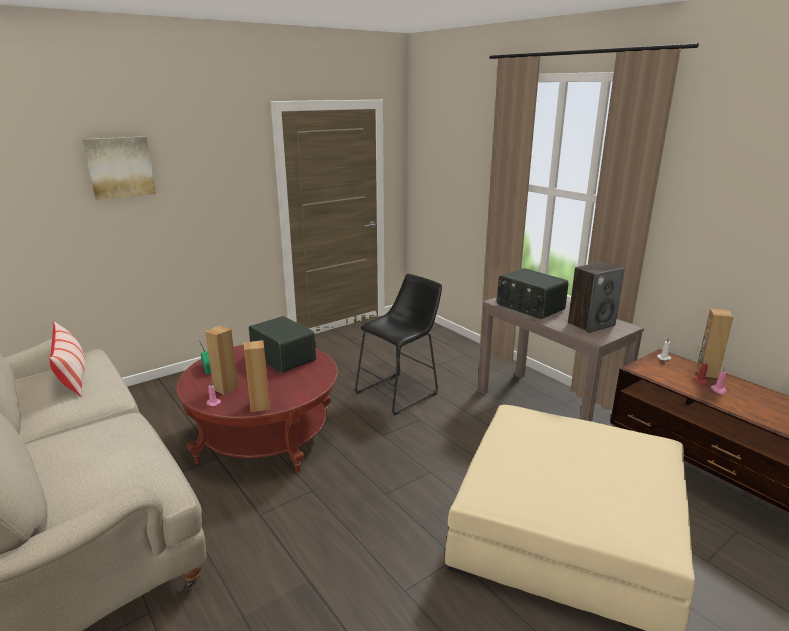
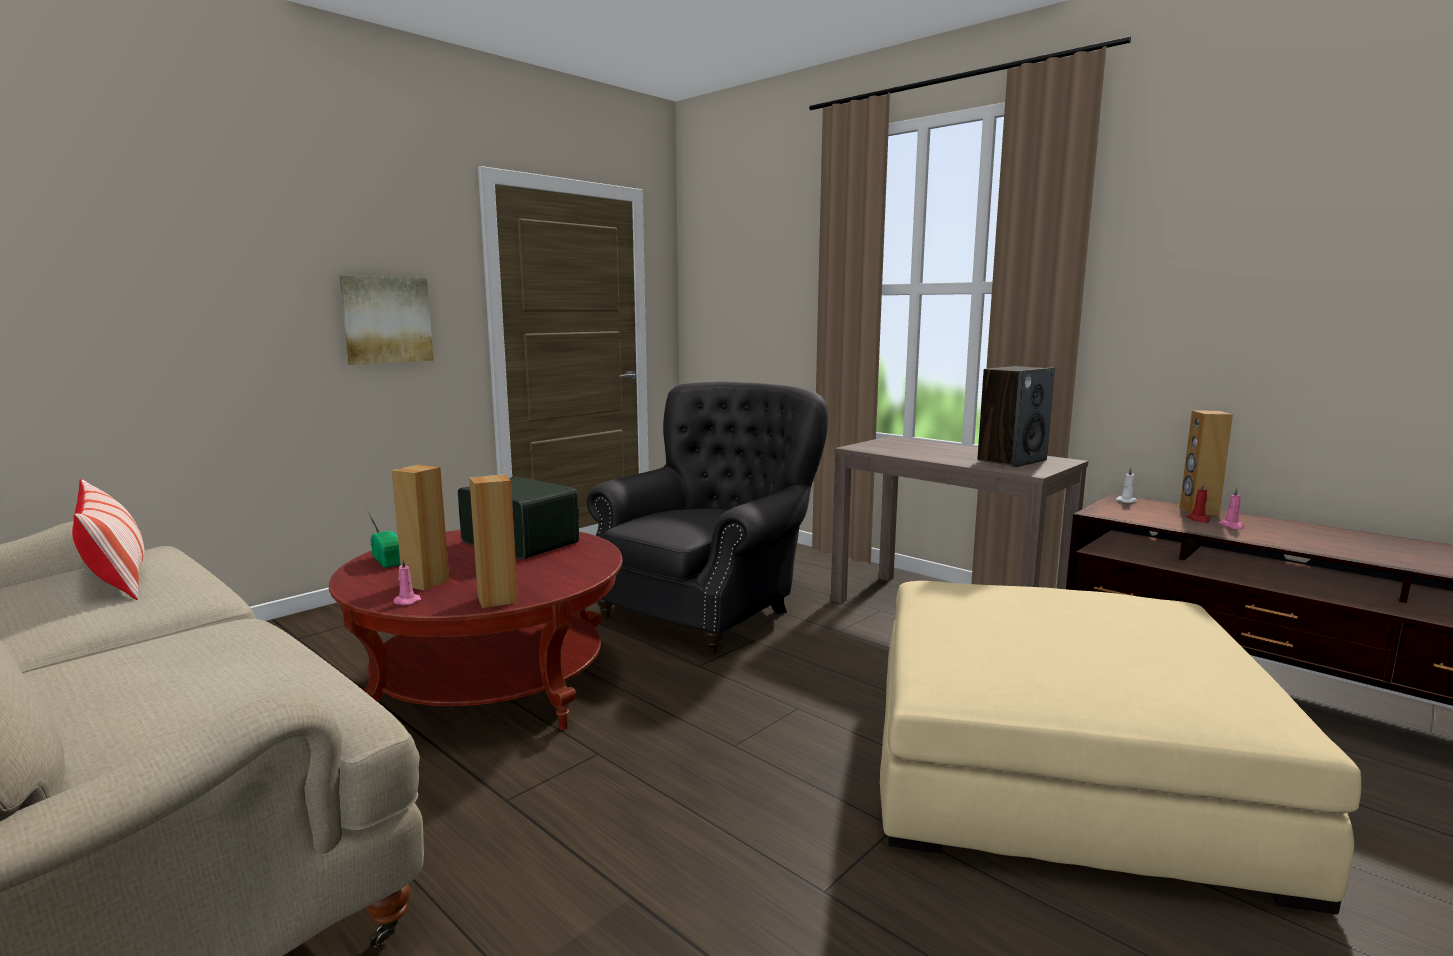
camera: 10 degrees left, 10 degrees down
(120, 167) = (223, 236): picture -> picture (386, 320)
(400, 392) = (708, 609): black stool -> grey armchair
(529, 307) = (908, 450): radio -> none

